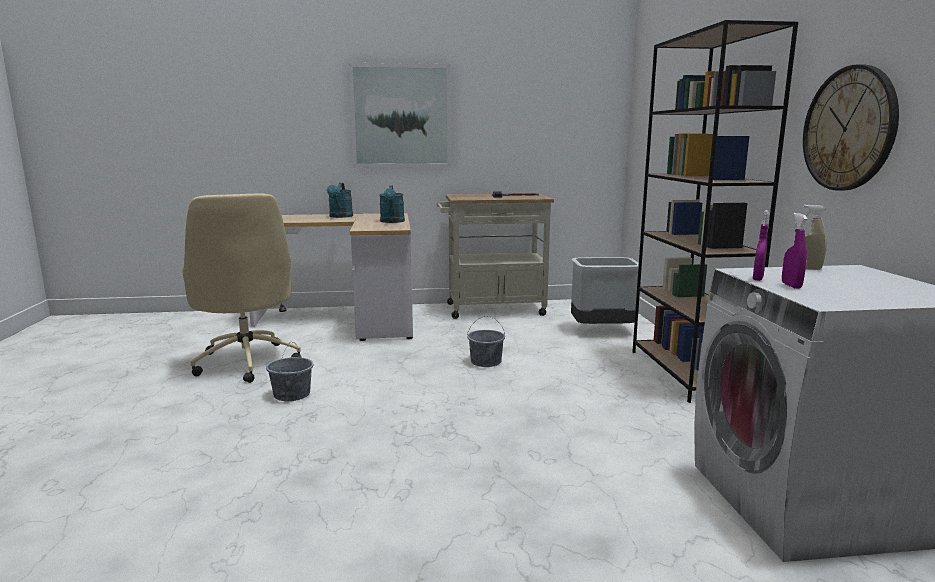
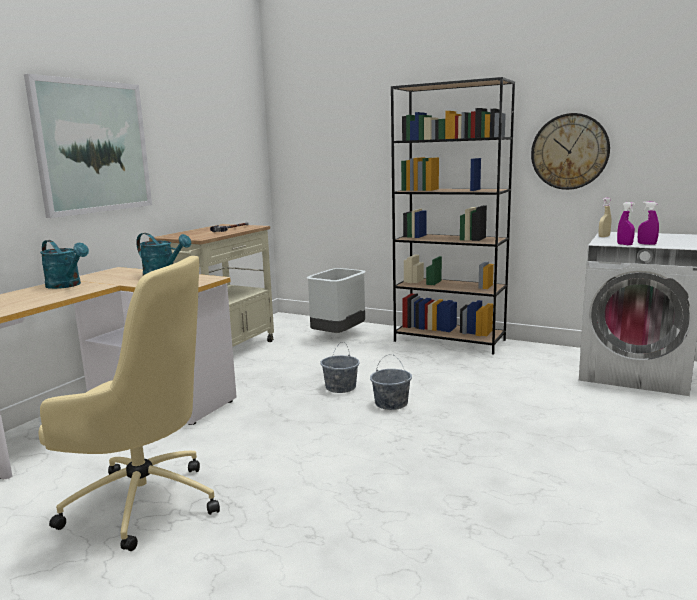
camera: 55 degrees left, 0 degrees up
(292, 394) = (292, 491): grey bucket -> grey bucket (391, 403)

